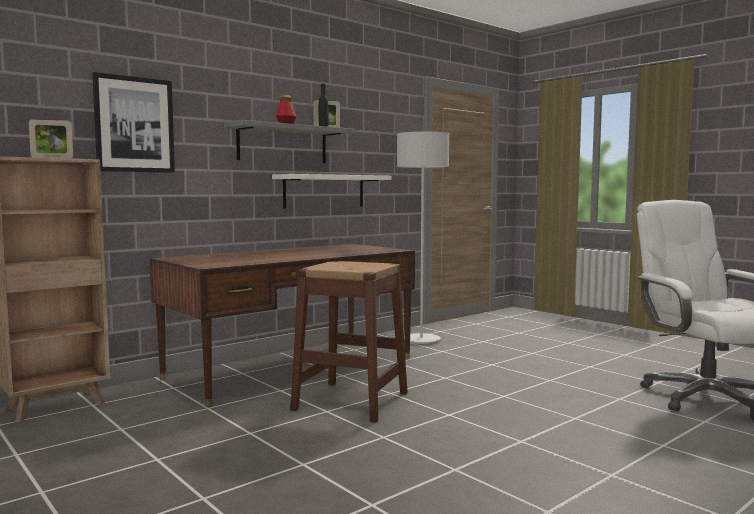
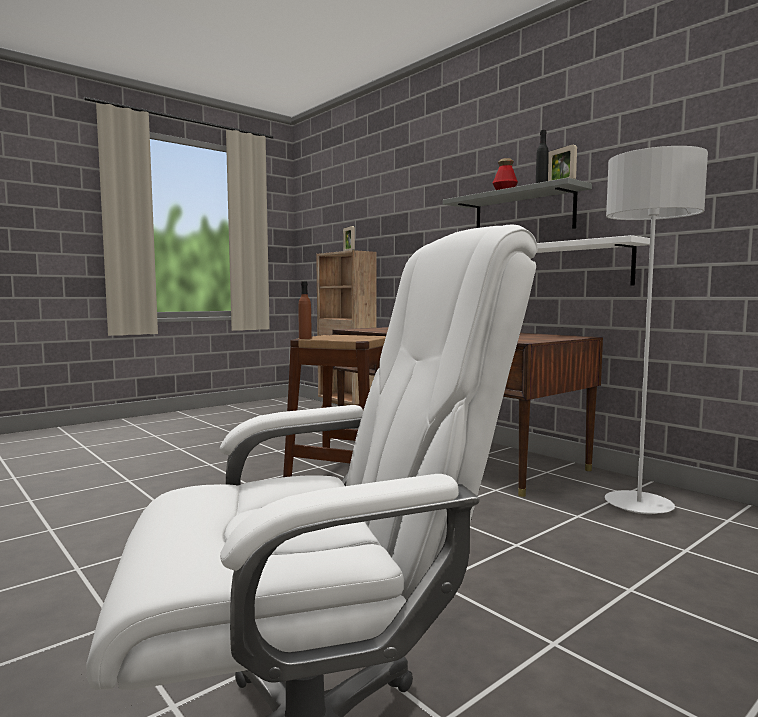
camera: 90 degrees right, 0 degrees up
(134, 125) = (408, 220): picture -> none
(365, 270) = (305, 338): none -> brown bottle

